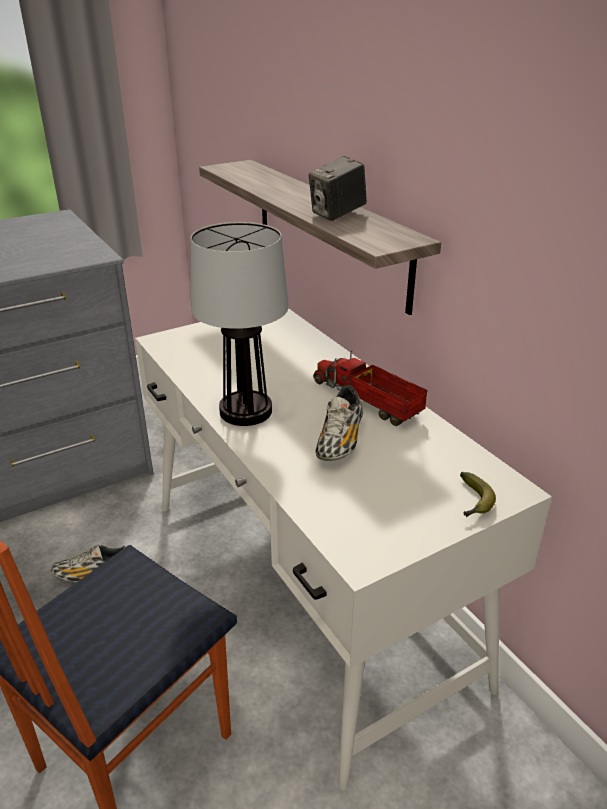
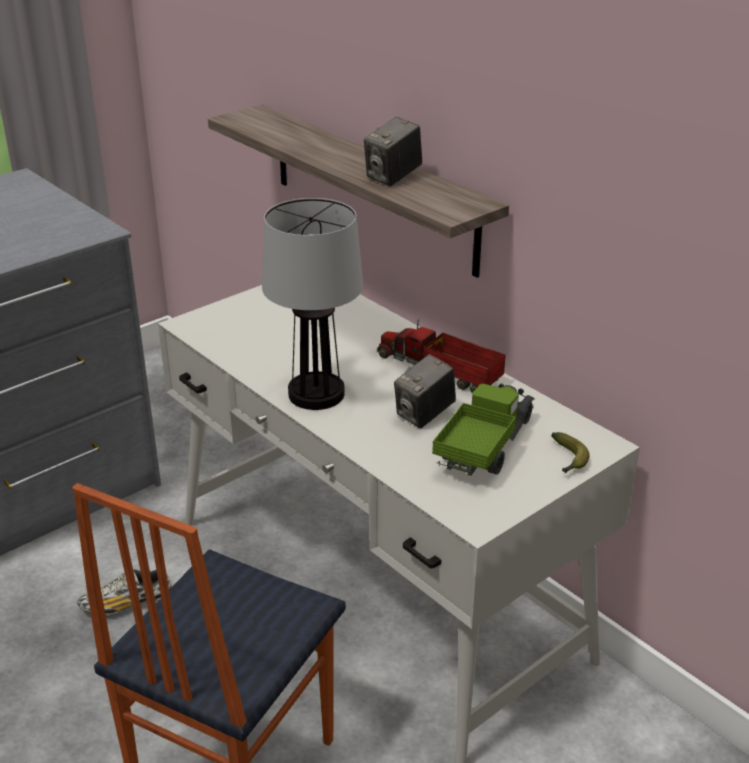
camera: 10 degrees left, 0 degrees up
(340, 441) = (424, 415): shoe -> camera
(390, 478) = (484, 446): none -> toy truck

